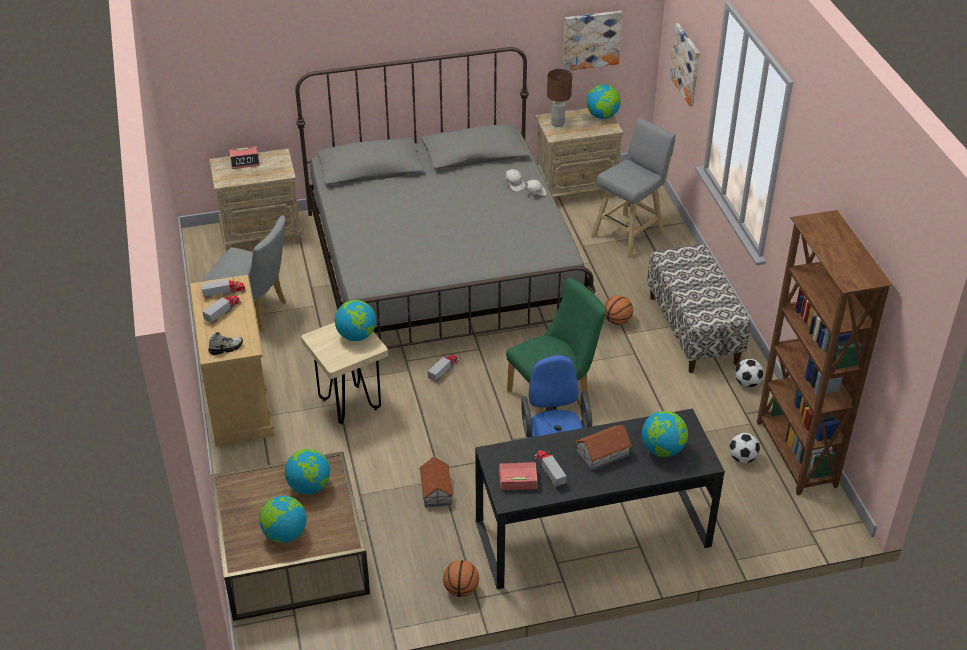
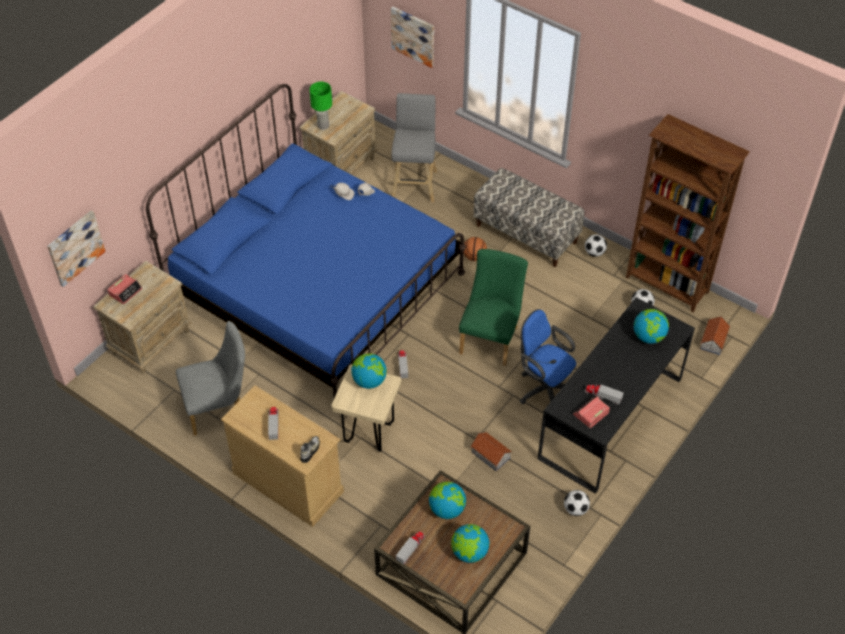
camera: 40 degrees left, 10 degrees up
(224, 292) = (256, 410): toy truck -> toy truck (410, 549)
(442, 268) = (316, 287): grey bed -> blue bed
(461, 589) = (575, 509): basketball -> football
(557, 123) = (323, 126): brown table lamp -> green table lamp
(591, 39) = (323, 47): picture -> picture (75, 247)
(602, 116) = (347, 102): globe -> none
(602, 453) = (619, 363): toy house -> toy house (713, 340)

